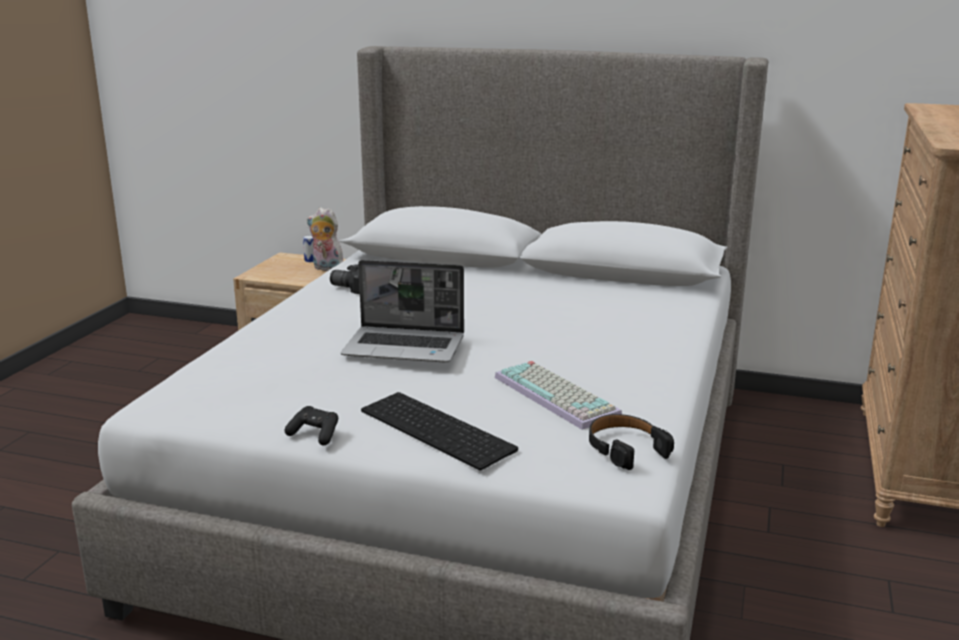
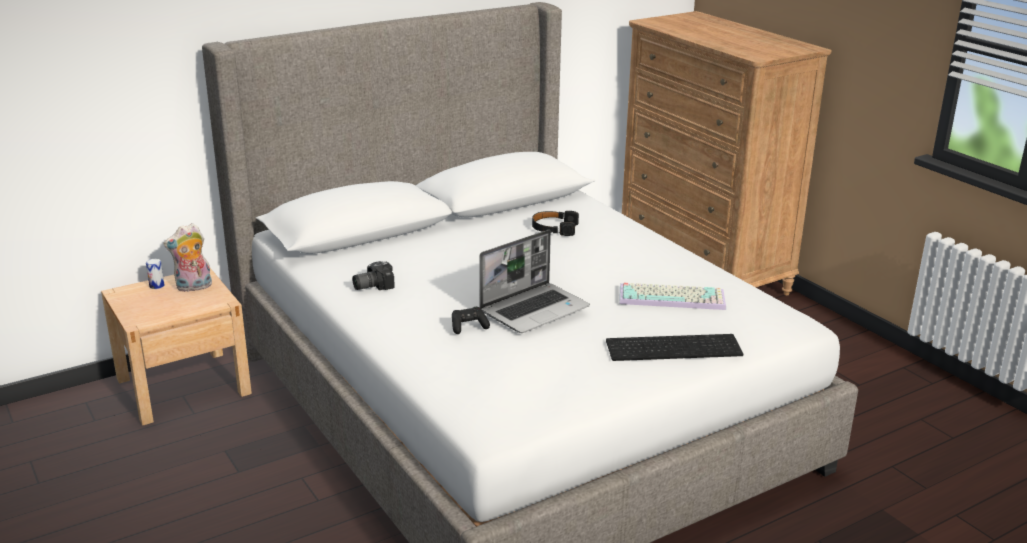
camera: 50 degrees left, 5 degrees up
(315, 434) = (627, 387): black game controller -> black game controller (468, 327)
(625, 448) = (763, 309): black headphones -> black headphones (554, 228)

